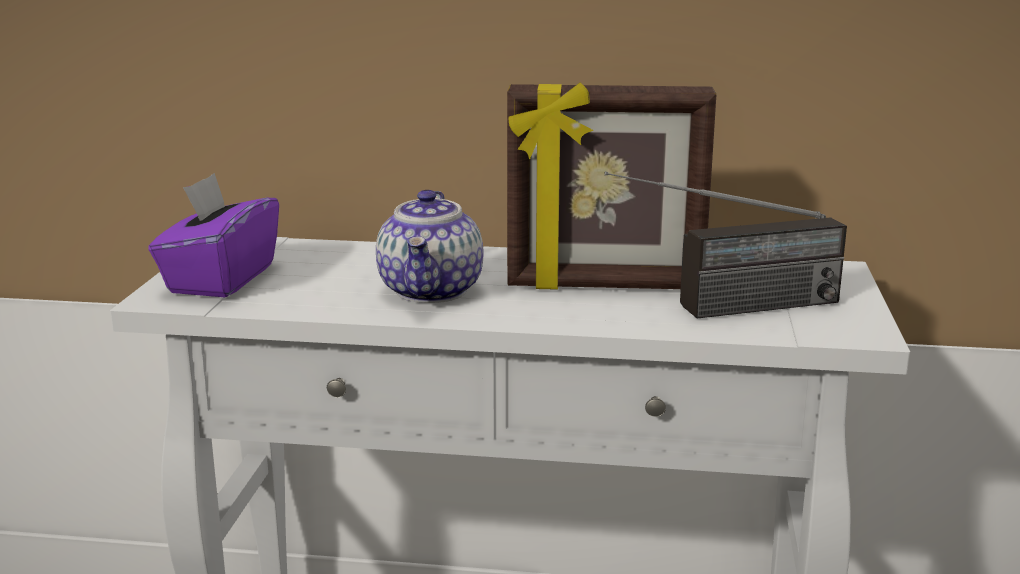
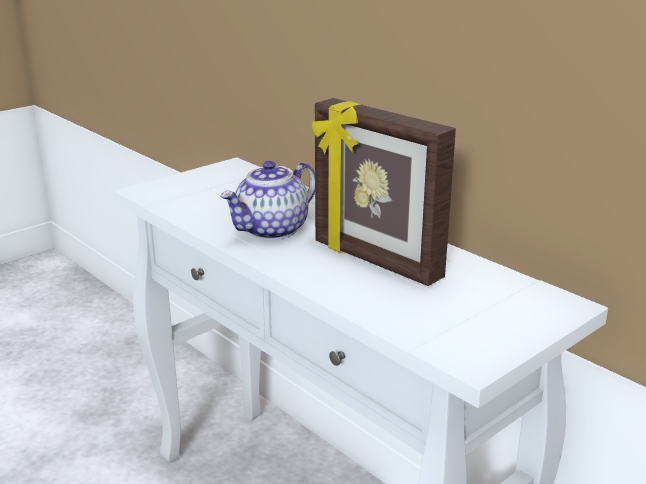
camera: 40 degrees right, 5 degrees up
(220, 279) = (188, 187): purple tissue box -> none
(722, 309) = (413, 305): radio -> none

